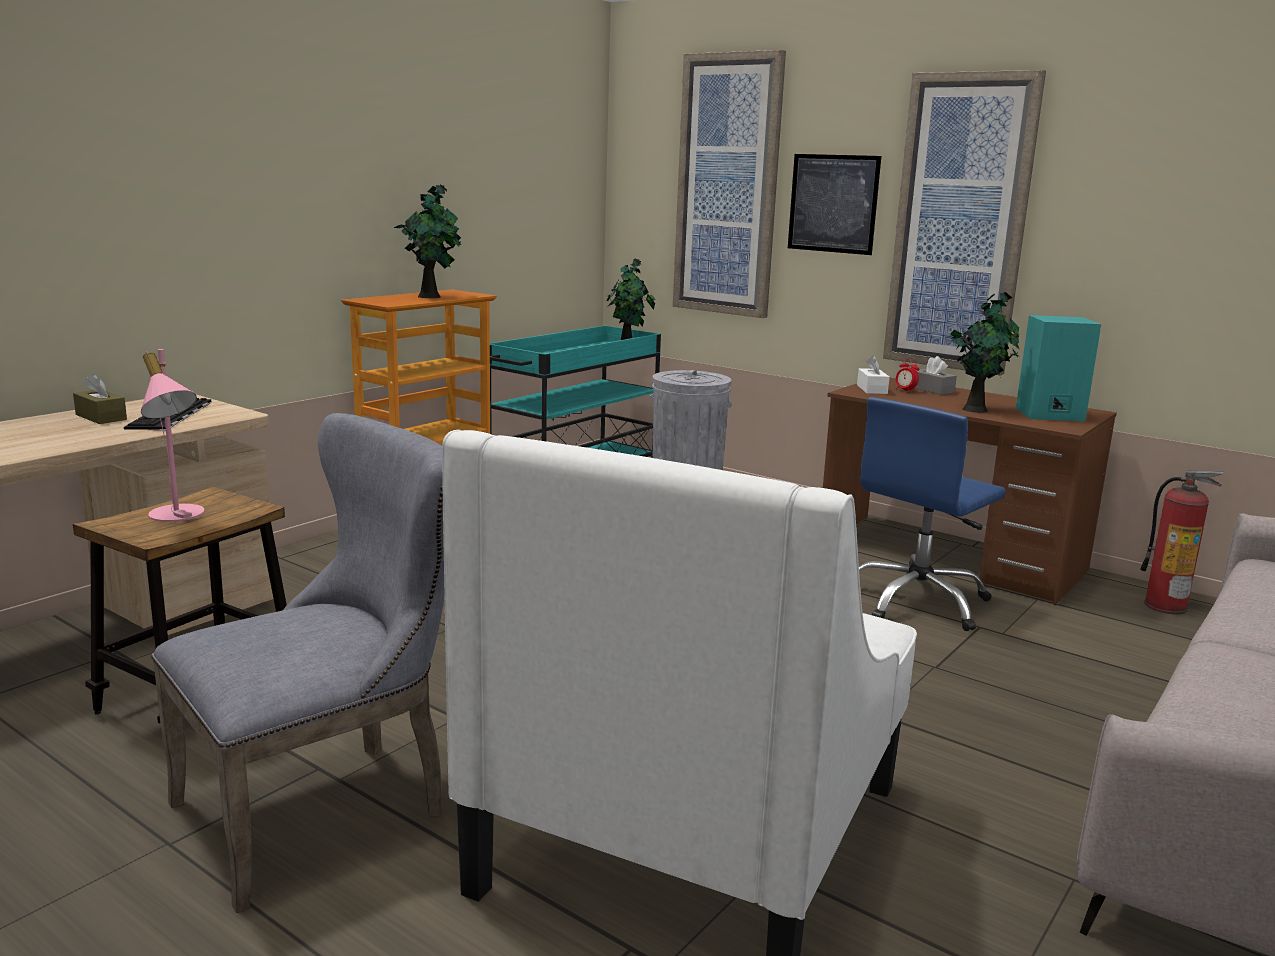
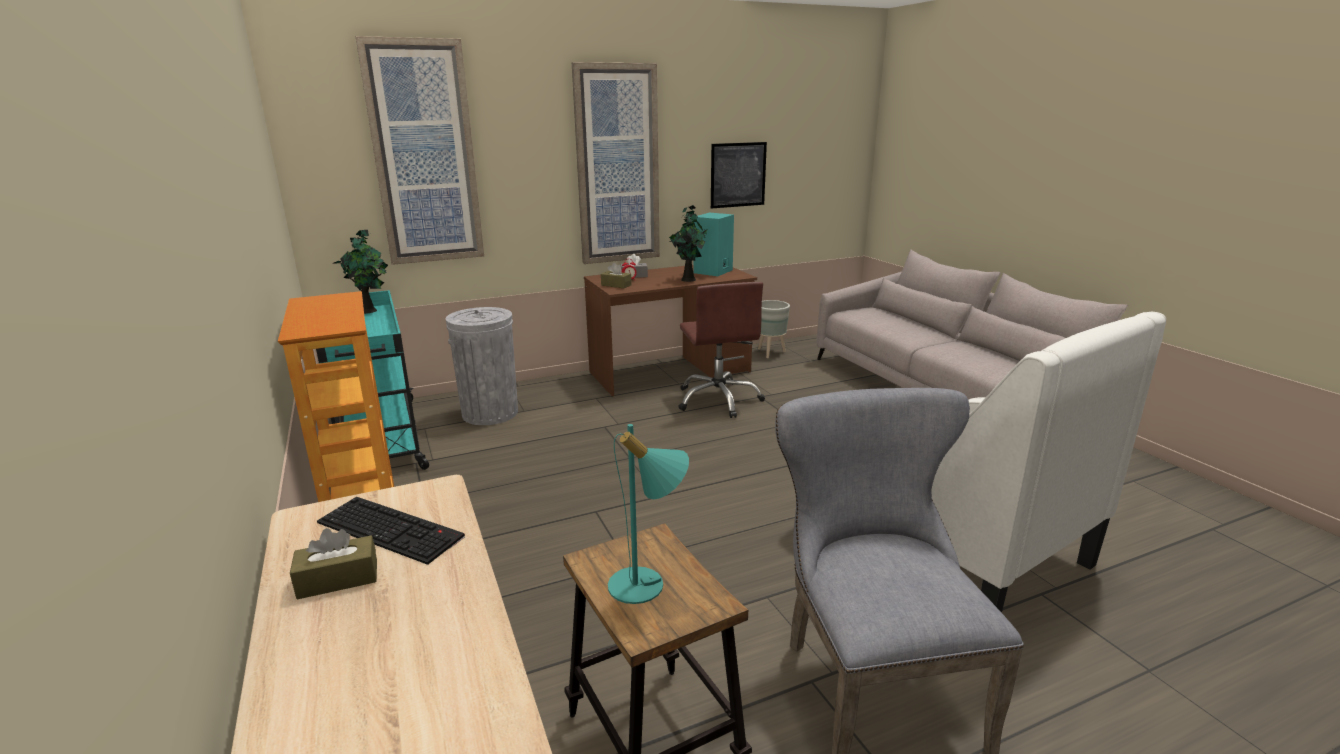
camera: 60 degrees left, 5 degrees up
(177, 516) = (647, 585): pink table lamp -> turquoise table lamp
(431, 296) = (327, 309): potted plant -> none
(833, 203) = (523, 160): picture -> picture (738, 175)
(872, 389) = (616, 285): white tissue box -> brown tissue box
(917, 602) = (718, 400): blue office chair -> brown office chair
(1166, 606) = (770, 353): fire extinguisher -> grey planter

